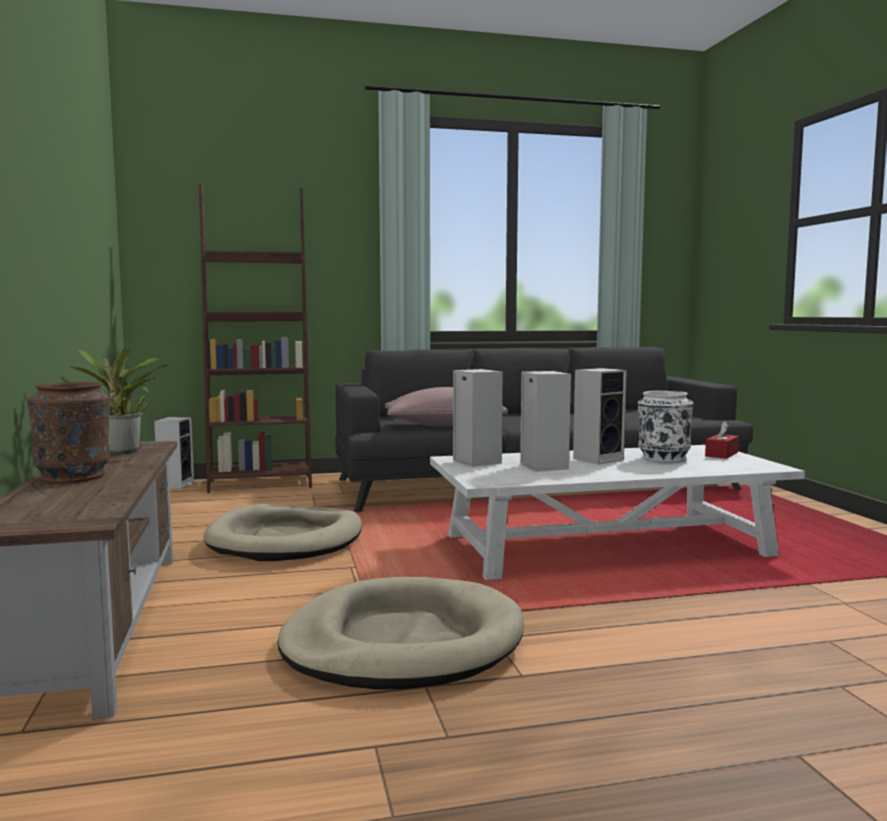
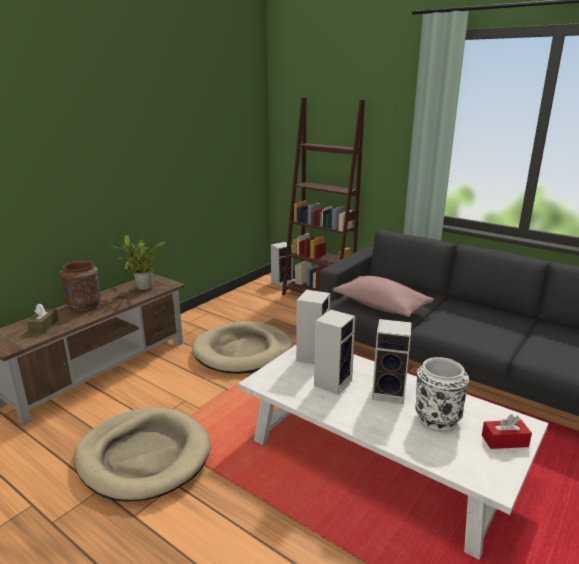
camera: 50 degrees right, 15 degrees up
(70, 499) = (44, 326): none -> brown tissue box

